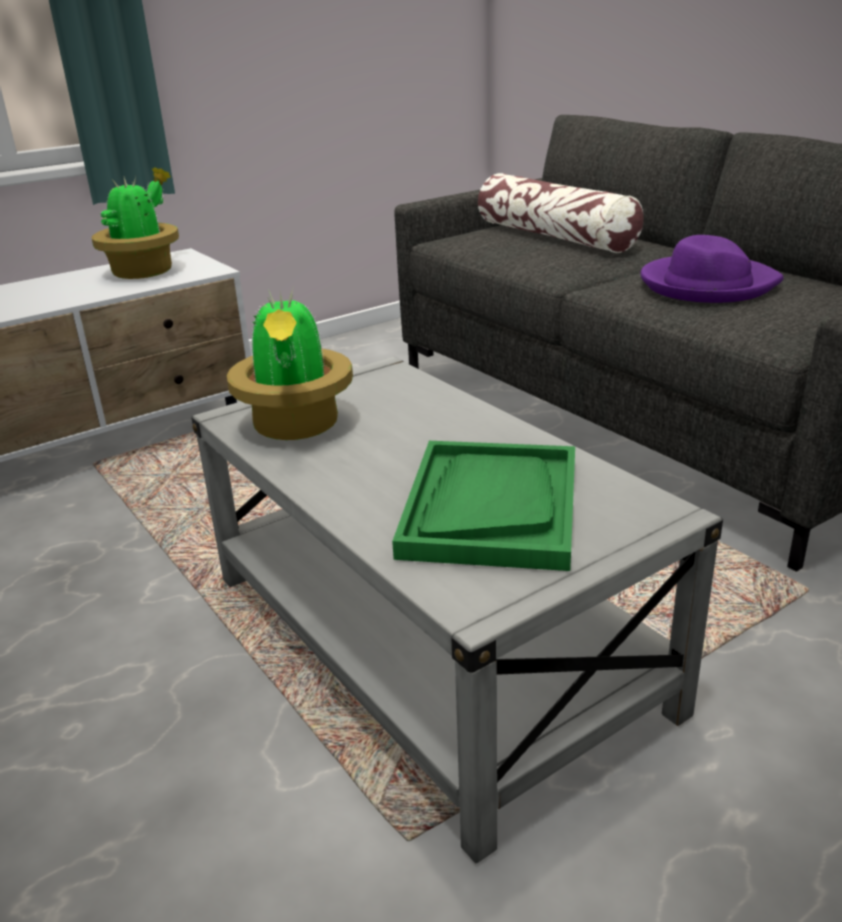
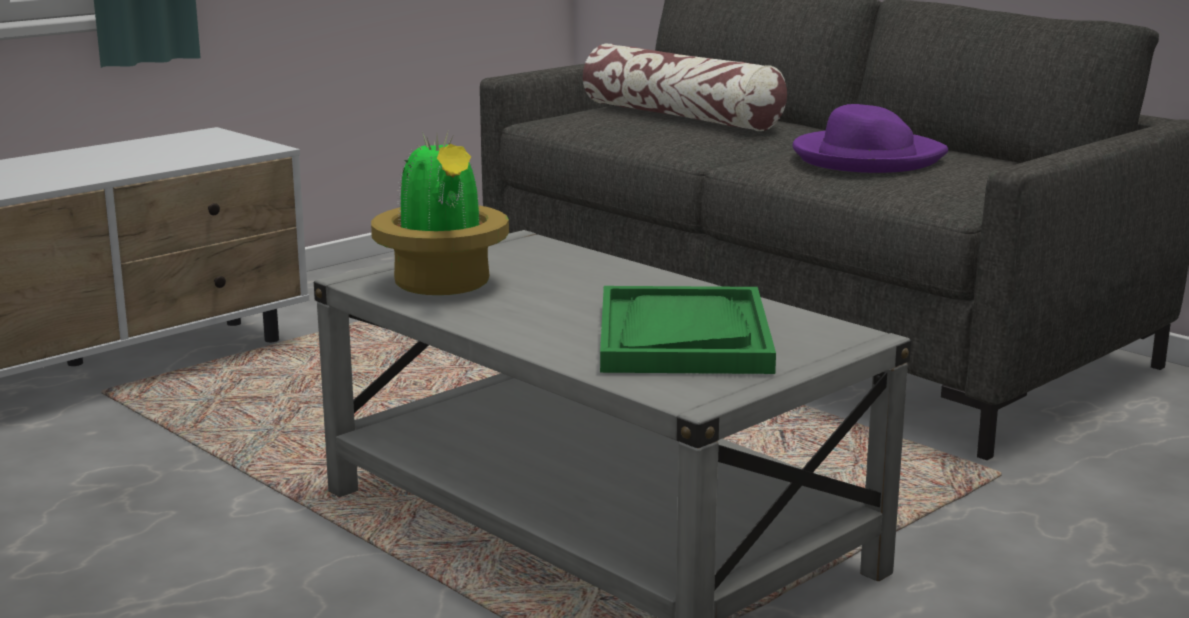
camera: 10 degrees left, 10 degrees down
(145, 272) = (175, 149): potted plant -> none

